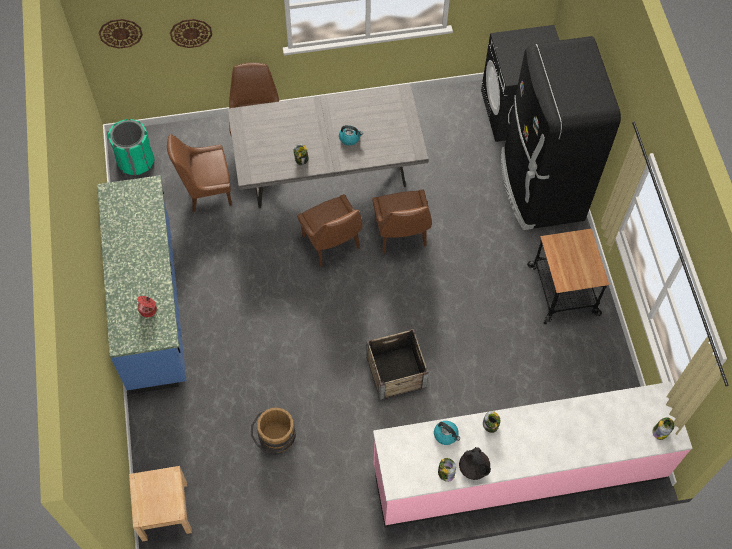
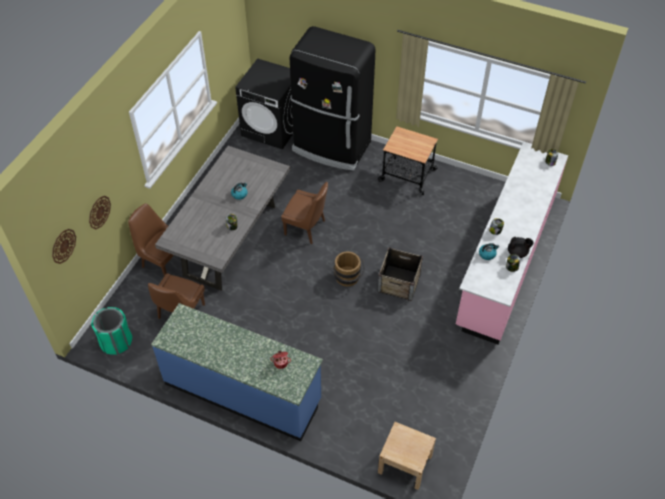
camera: 55 degrees left, 10 degrees down
(275, 439) = (398, 371): brown bucket -> brown bucket (348, 278)
(332, 244) = (282, 266): brown chair -> none

